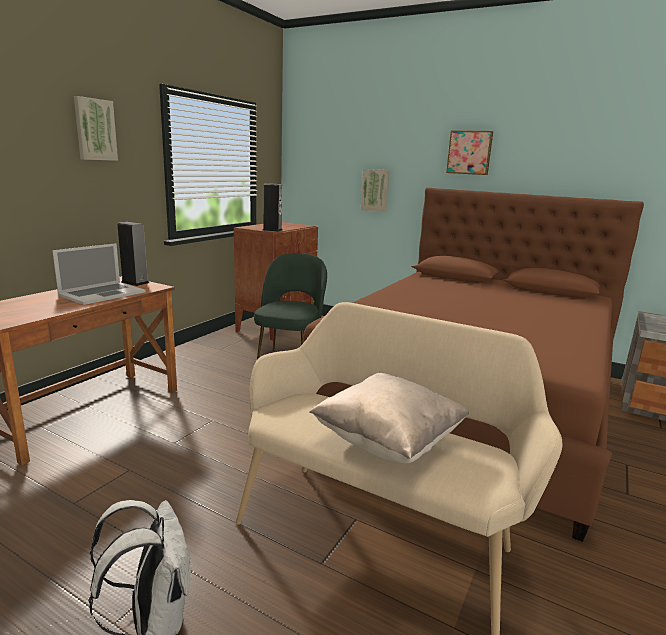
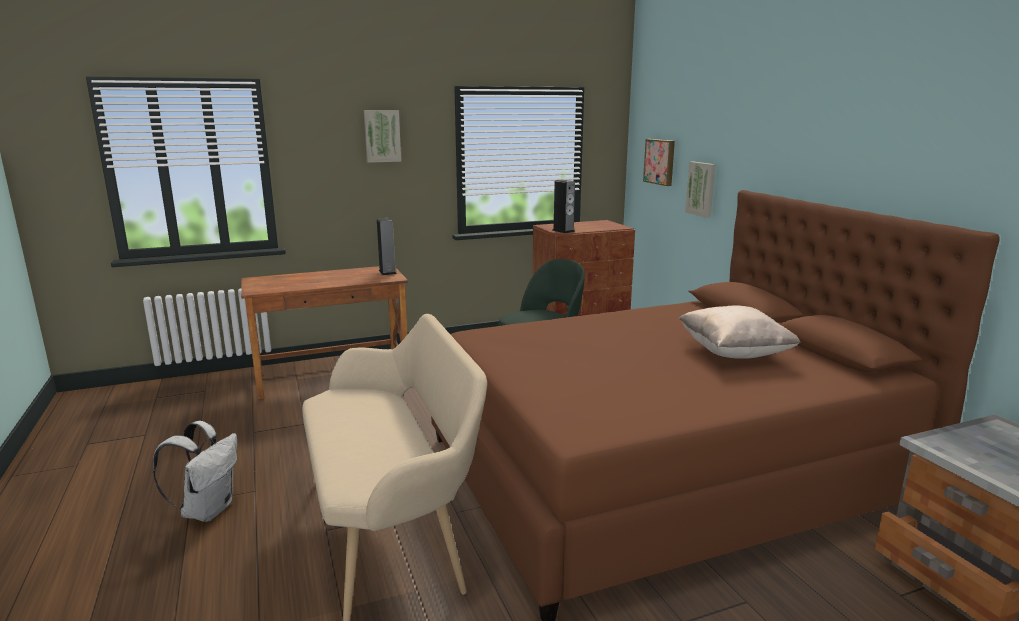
camera: 40 degrees right, 0 degrees up
(102, 293) = (347, 278): laptop -> none
(388, 442) = (357, 438): beige pillow -> beige pillow (734, 353)
(469, 152) = (794, 145): picture -> picture (660, 161)

